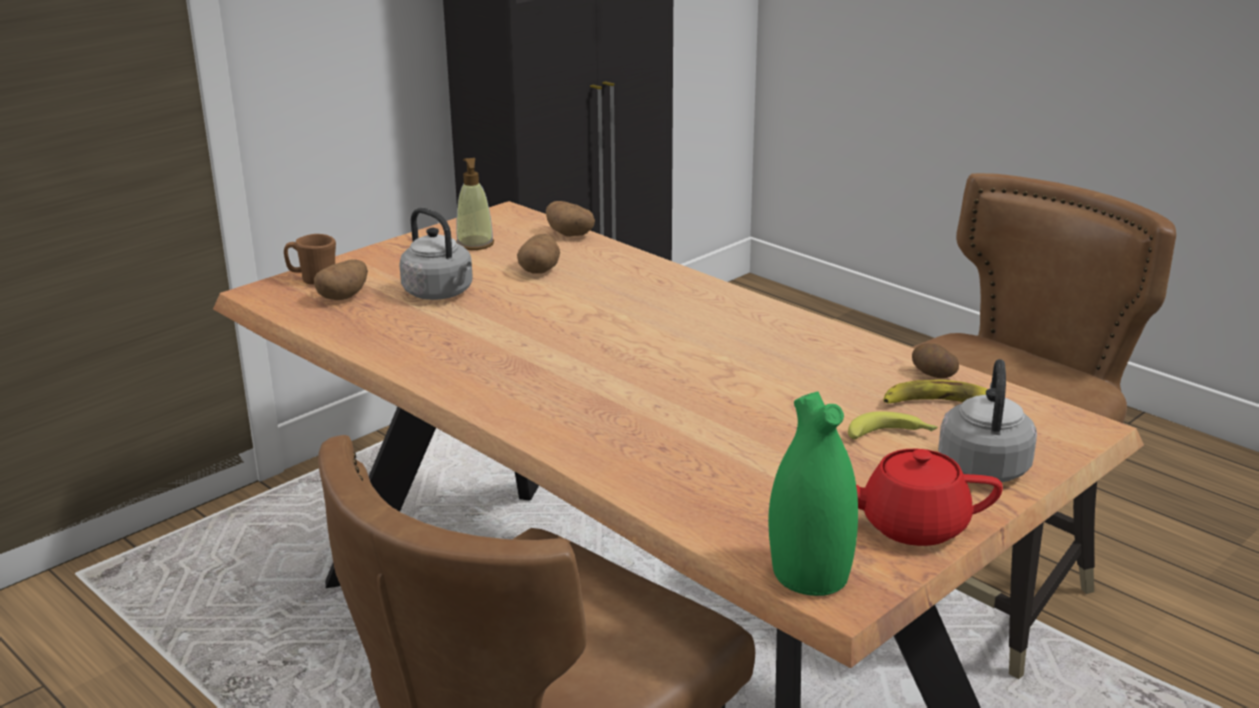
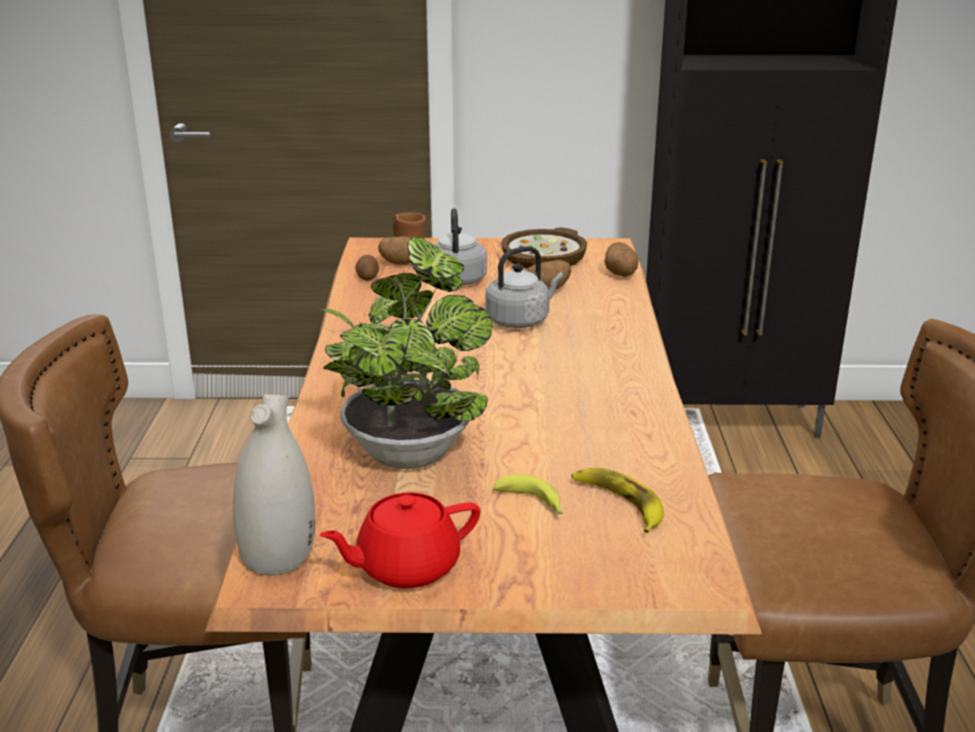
camera: 45 degrees right, 0 degrees up
(475, 244) = (544, 258): soap dispenser -> bowl
(721, 444) = (410, 448): none -> potted plant
(810, 573) = (279, 554): green vase -> white vase
(911, 525) = (406, 567): red teapot -> red teapot turned 75 degrees counterclockwise
(932, 374) = (667, 479): potato -> potato (367, 277)
(984, 465) = (551, 561): grey kettle -> grey kettle (520, 320)

